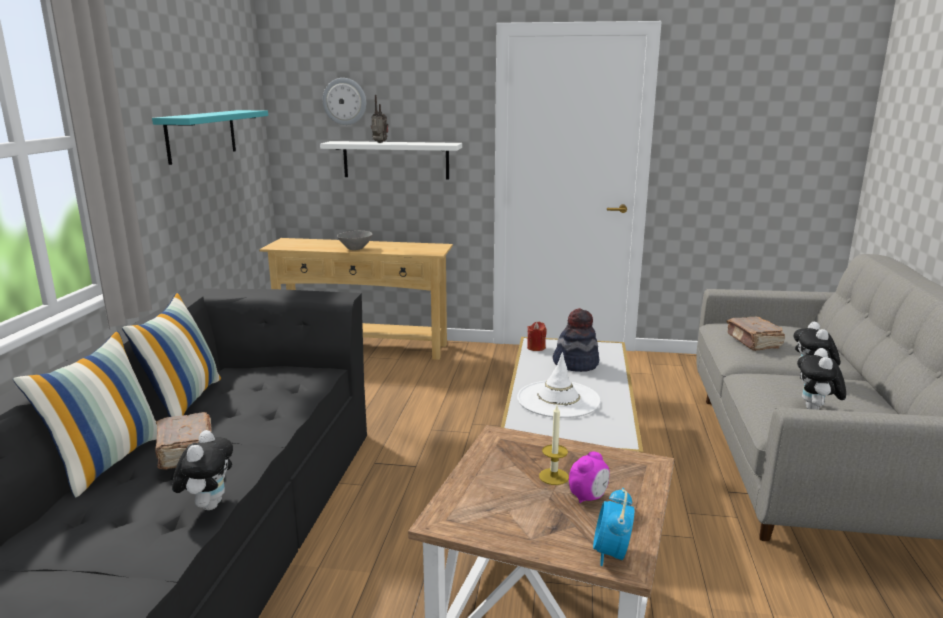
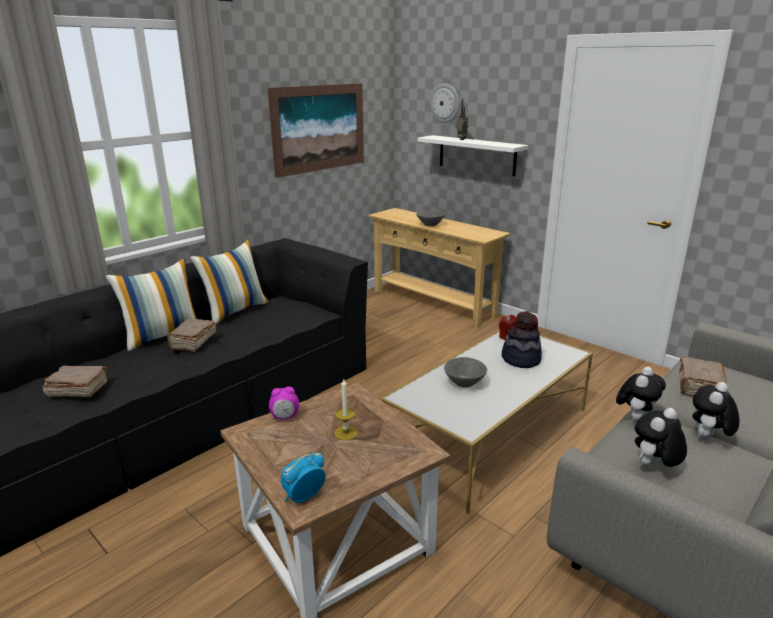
camera: 35 degrees right, 5 degrees up
(75, 575) = (77, 390): none -> brown book
(201, 135) = (319, 128): turquoise shelf -> picture
(208, 504) = (167, 376): plush toy -> plush toy (635, 419)
(558, 399) = (465, 383): white hat -> grey bowl
(588, 497) = (346, 456): alarm clock -> alarm clock (285, 417)

